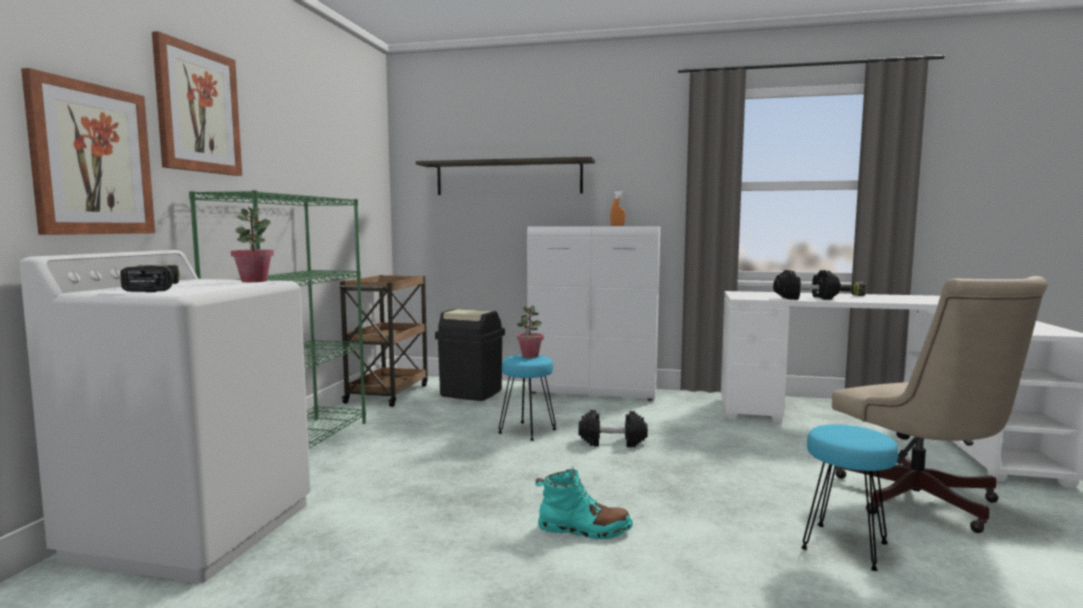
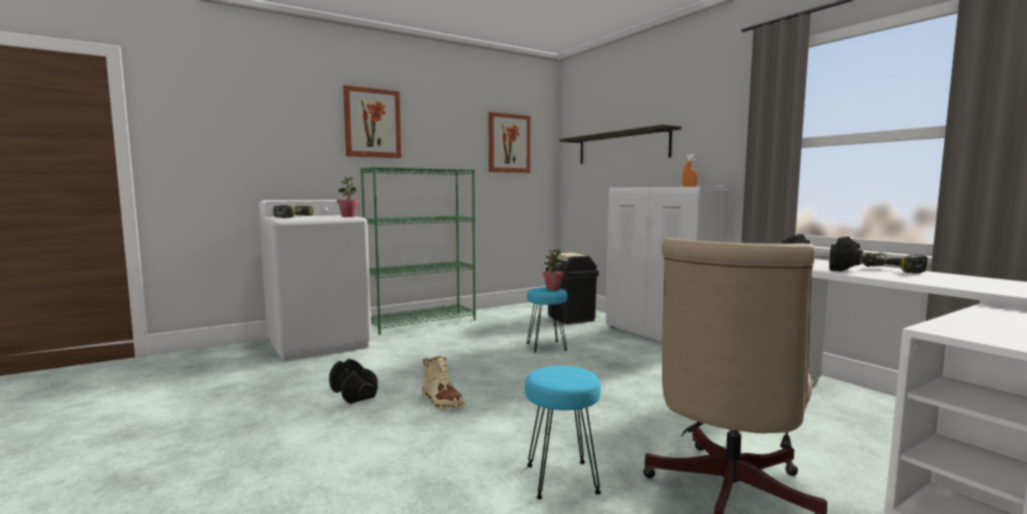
camera: 45 degrees right, 0 degrees up
(92, 160) = (304, 155): picture -> picture (509, 143)
(388, 393) = (524, 308): brown cart -> none
(584, 529) = (441, 401): turquoise boot -> beige boot
(612, 441) = (583, 368): black dumbbell -> black dumbbell (354, 393)

